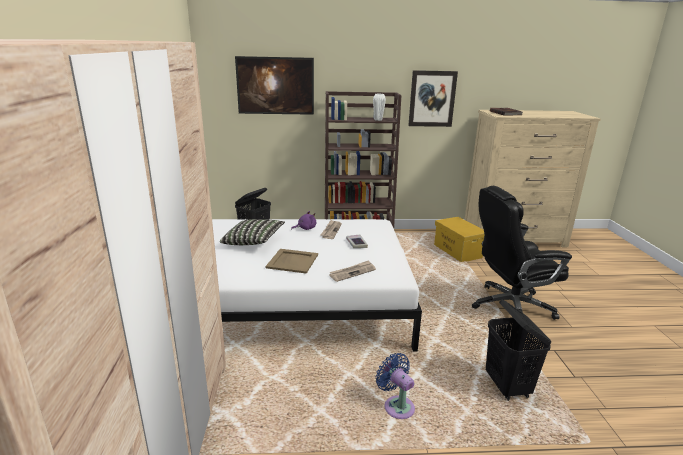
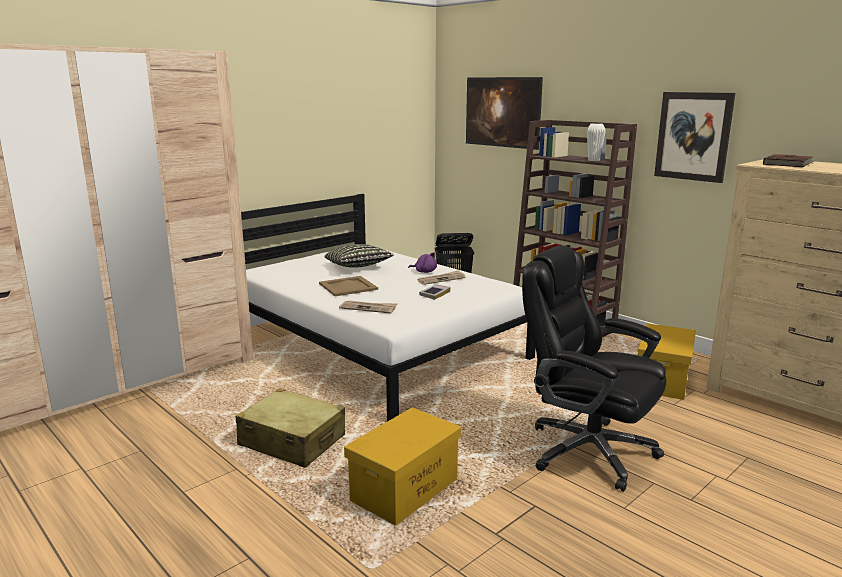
camera: 50 degrees right, 5 degrees down
(397, 405) = (292, 441): blue fan -> beige suitcase
(507, 387) = (404, 491): black laundry basket -> yellow storage box

